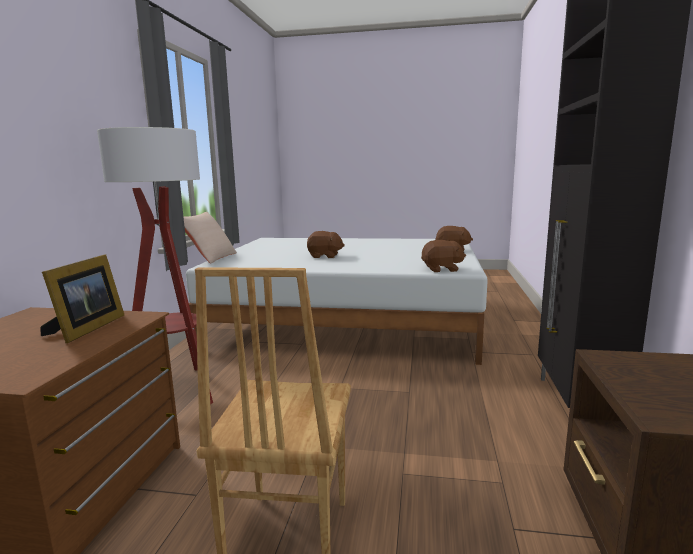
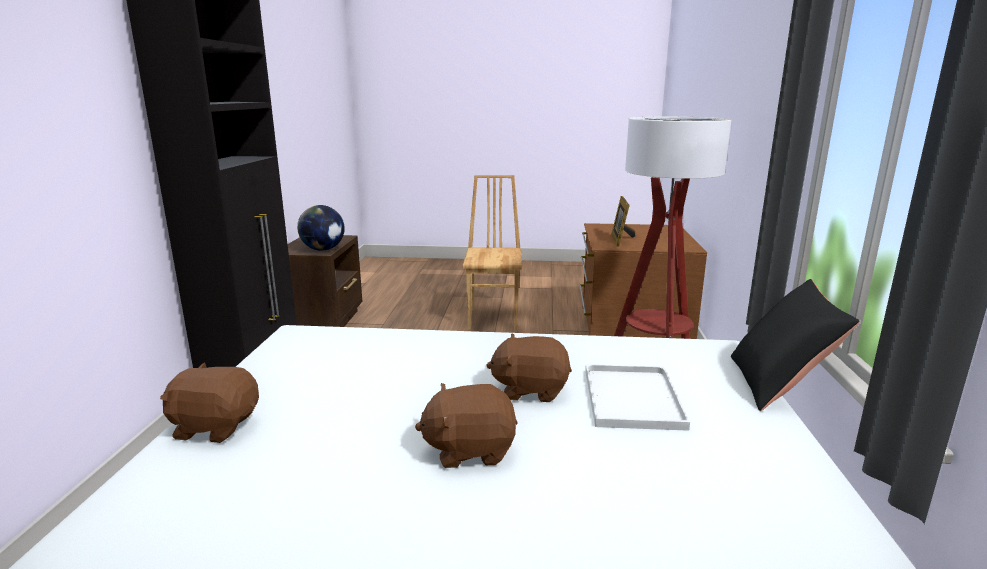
camera: 175 degrees right, 5 degrees up
(210, 257) = (779, 384): beige pillow -> black pillow
(282, 255) = (630, 396): none -> white tray
(442, 269) = (329, 336): brown plush toy -> brown plush toy (469, 449)
(619, 364) = (323, 249): none -> globe

